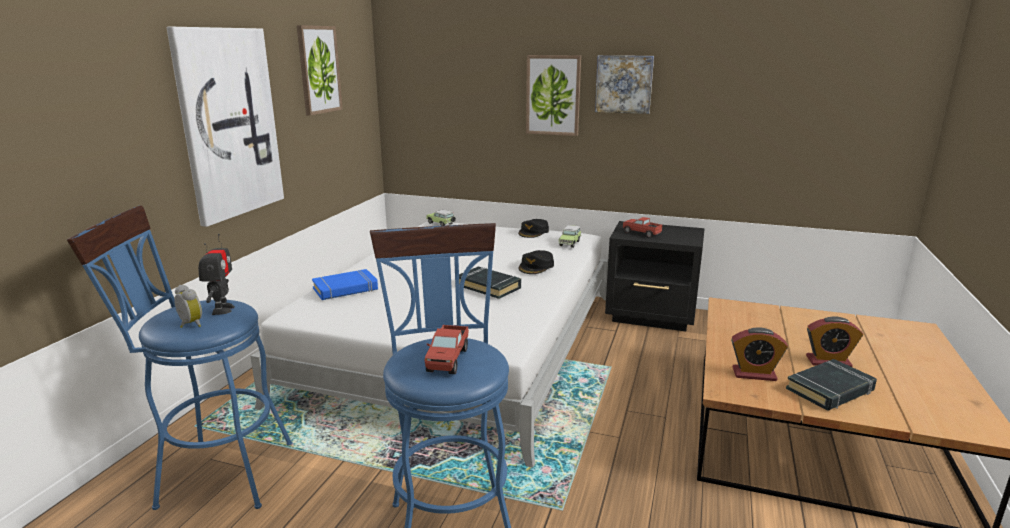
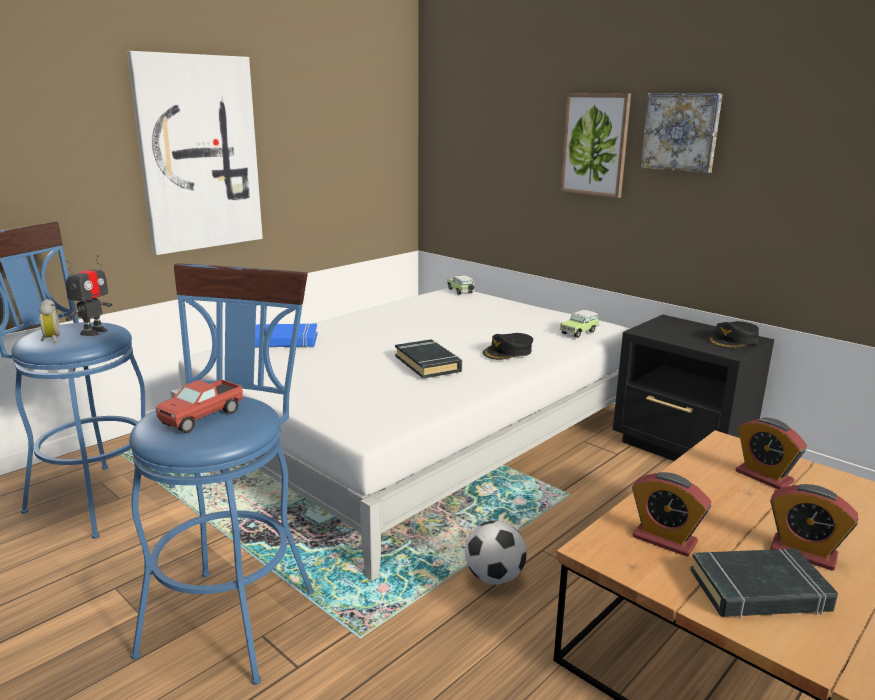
camera: 25 degrees right, 0 degrees up
(318, 70) = (329, 105): picture -> none
(533, 232) = (550, 314): black cap -> black cap (733, 341)
(613, 438) = (494, 577): none -> football
(641, 233) = (672, 333): toy truck -> none
(765, 321) = (764, 476): none -> alarm clock

